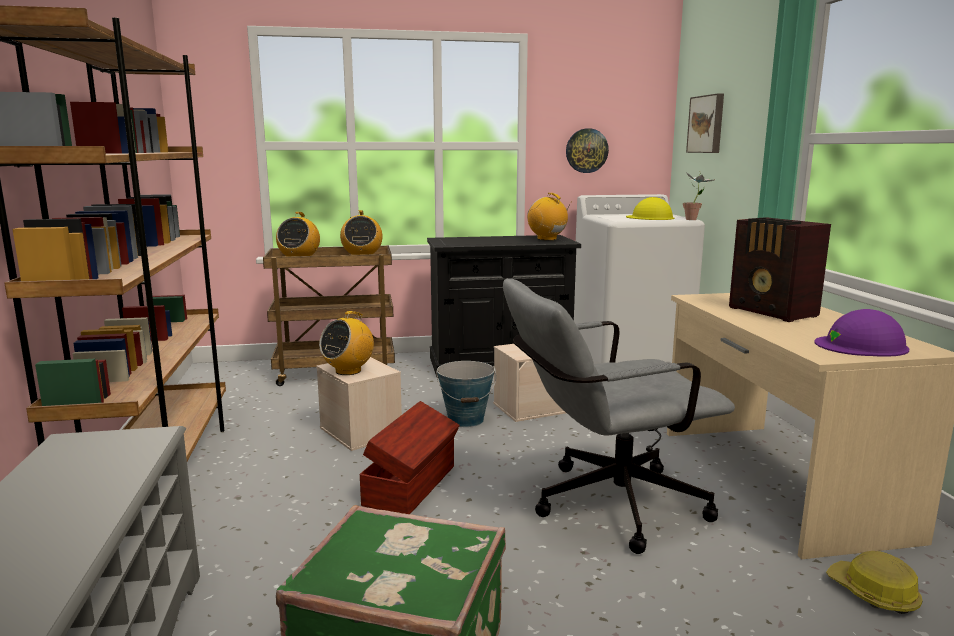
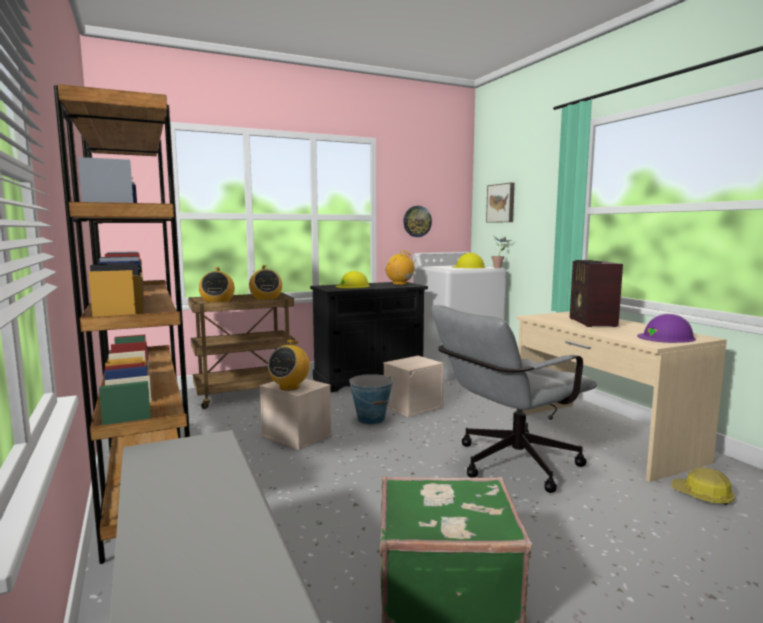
camera: 15 degrees left, 5 degrees down
(412, 485) = (364, 468): brown storage box -> none
(479, 240) = (353, 286): none -> yellow hard hat
(773, 312) = (592, 322): radio -> radio turned 45 degrees clockwise

